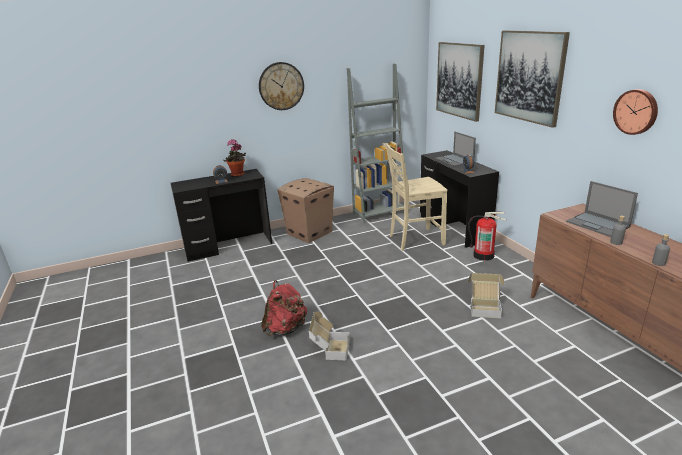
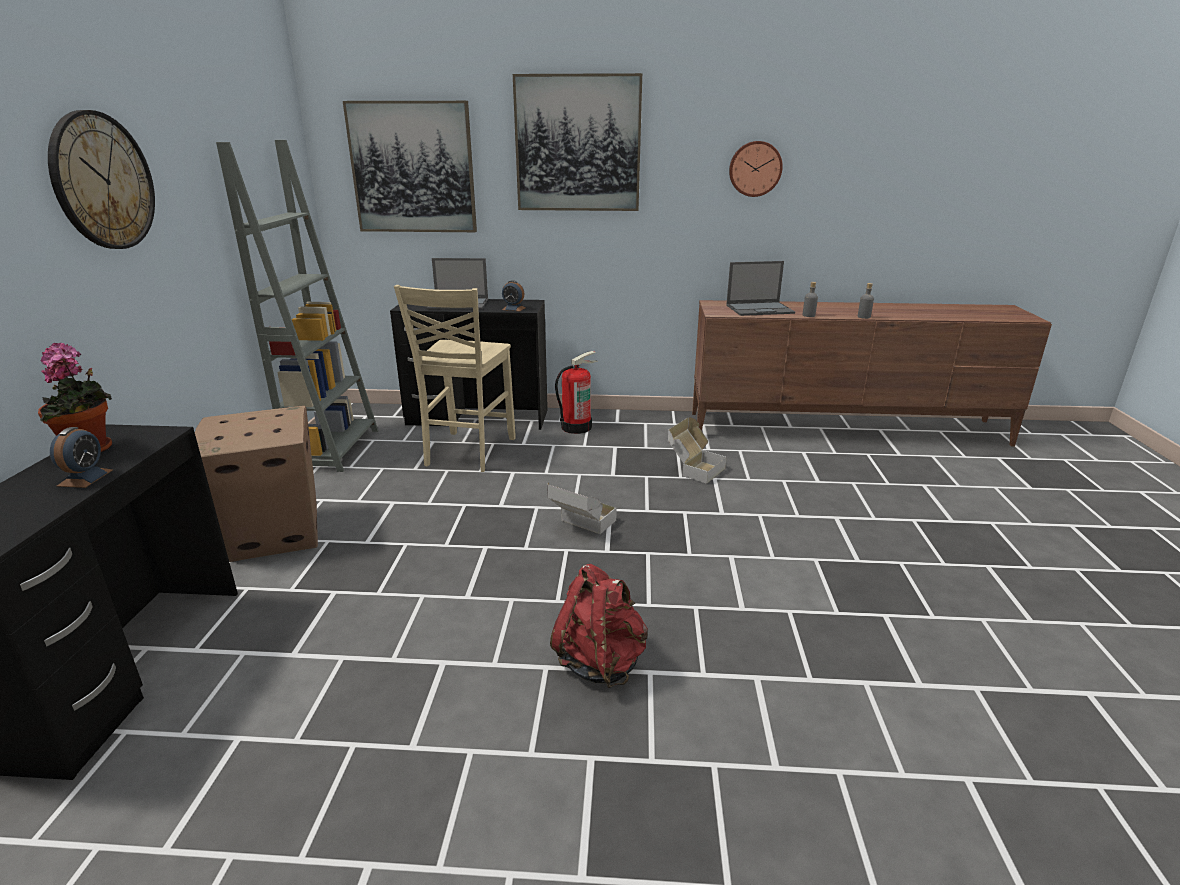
camera: 65 degrees left, 0 degrees up
(329, 349) = (700, 625): cardboard box -> cardboard box (581, 526)

